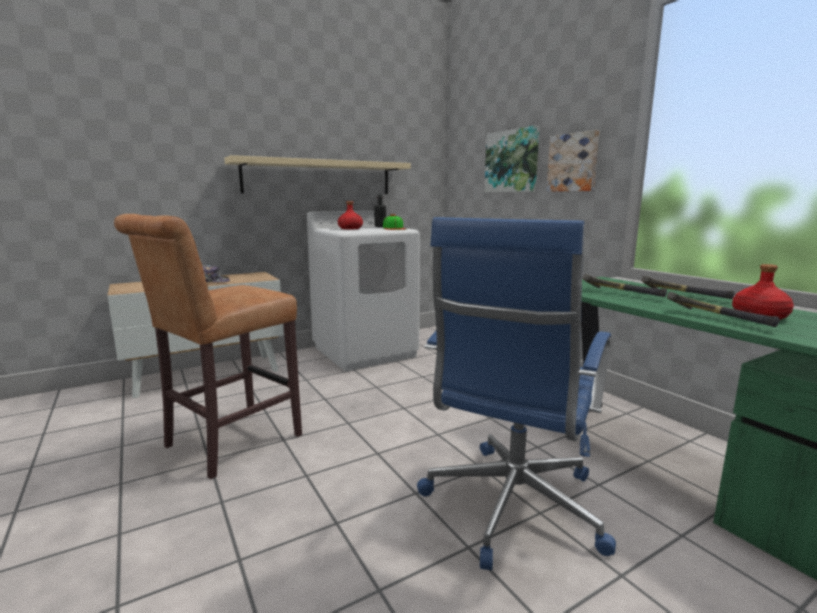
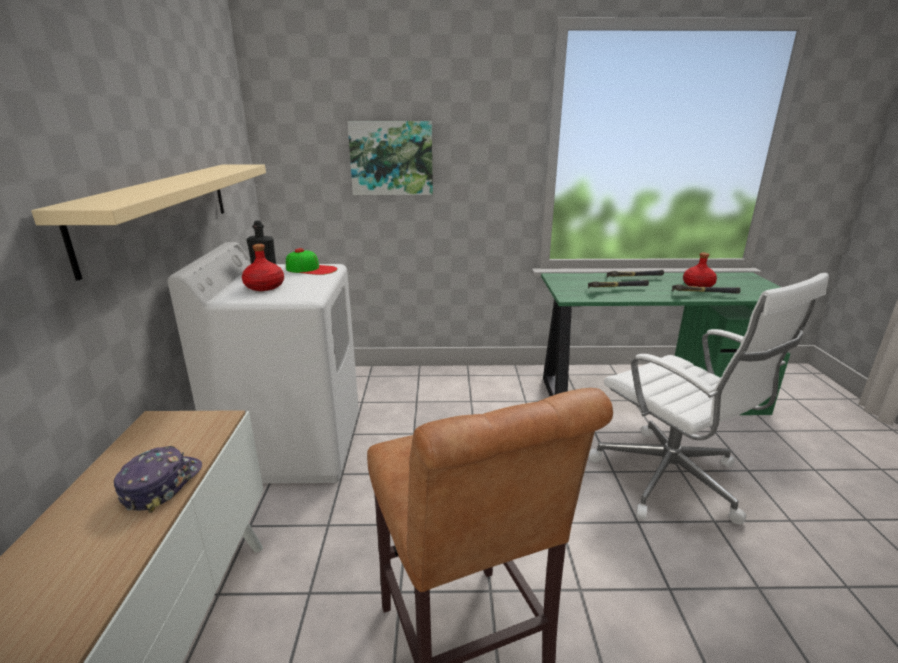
camera: 60 degrees left, 10 degrees up
(511, 507) = (671, 480): blue office chair -> white office chair
(573, 162) = (481, 165): picture -> none

